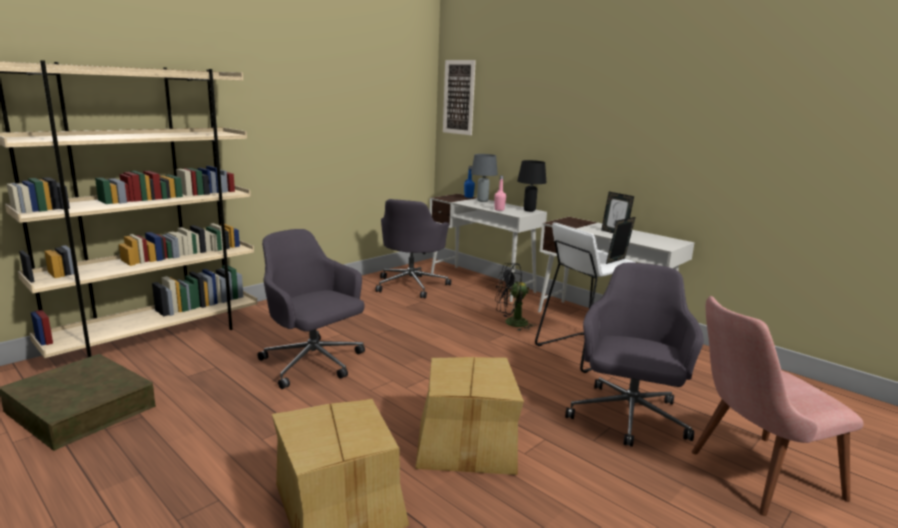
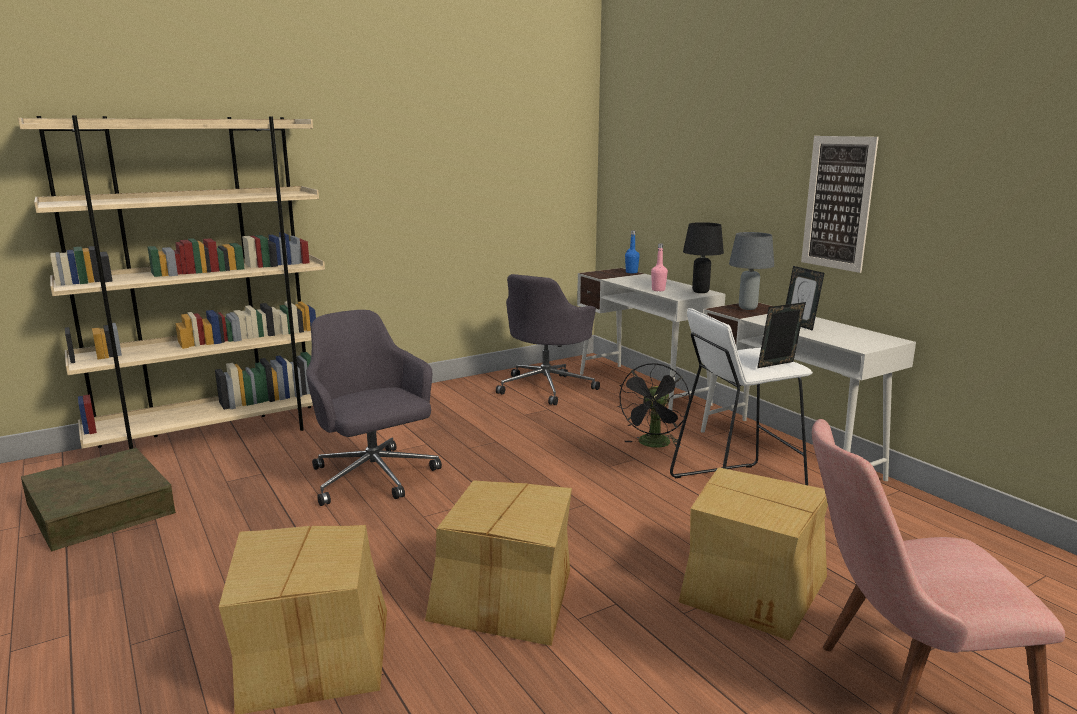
camera: 15 degrees right, 0 degrees up
(458, 97) = (622, 139): picture -> picture (838, 203)
(482, 201) = (645, 278): grey table lamp -> grey table lamp (748, 308)
(511, 323) = (653, 445): black fan -> black fan turned 75 degrees counterclockwise
(628, 418) = (752, 588): grey office chair -> cardboard box

